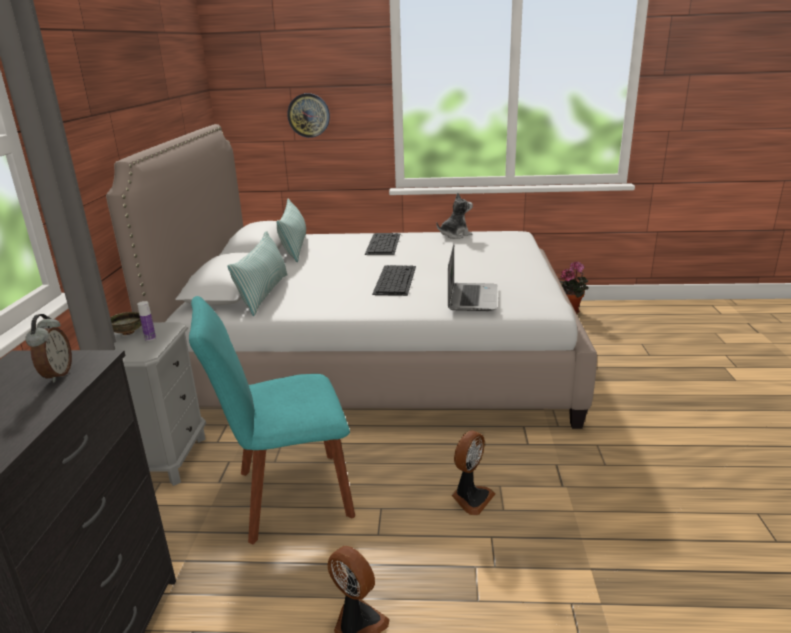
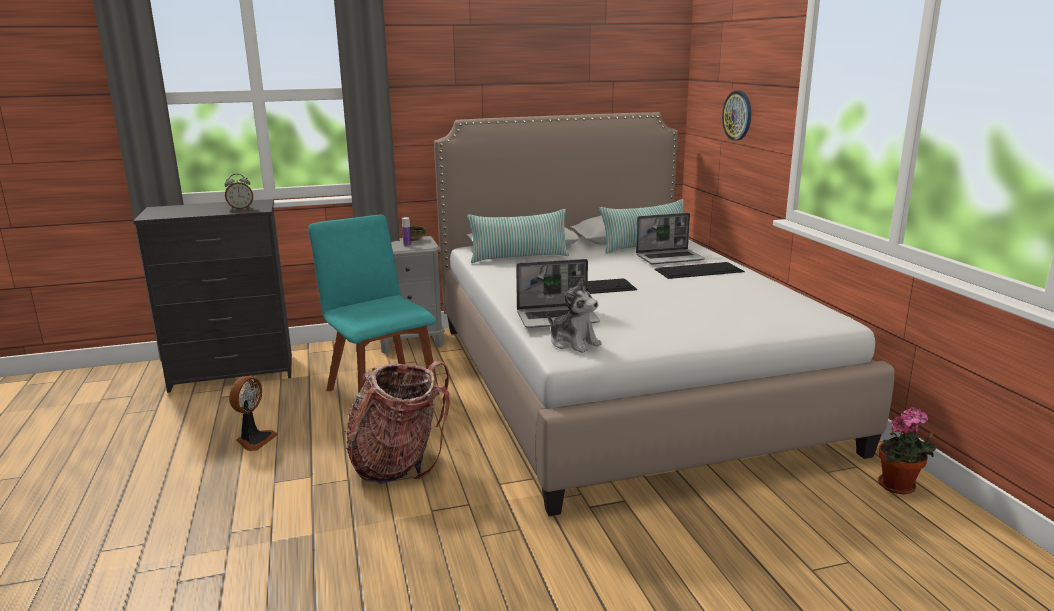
camera: 70 degrees right, 5 degrees down
(339, 246) = (670, 258): none -> laptop
(455, 235) = (778, 293): plush toy -> plush toy (573, 343)
(471, 498) = (399, 463): fan -> backpack

